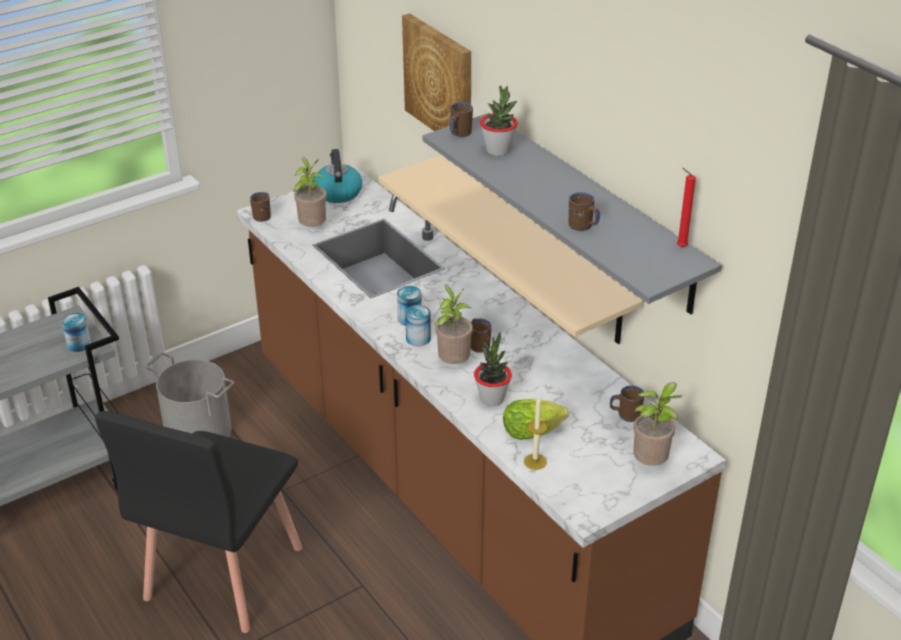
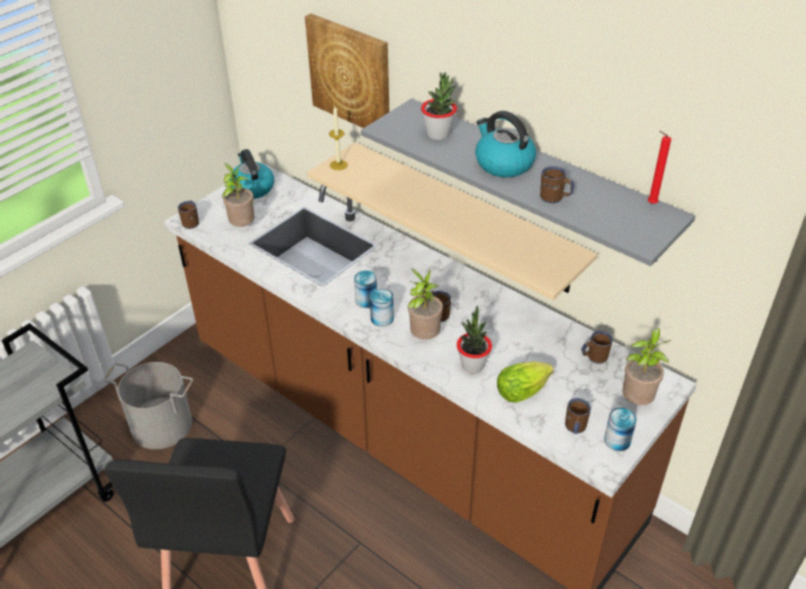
camera: 15 degrees left, 5 degrees up
(79, 344) = (47, 381): can -> can (617, 440)
(458, 134) = (394, 123): brown mug -> brown mug (574, 428)
(535, 461) = (537, 421): candle -> candle (338, 165)
(549, 187) = (503, 163): none -> kettle

